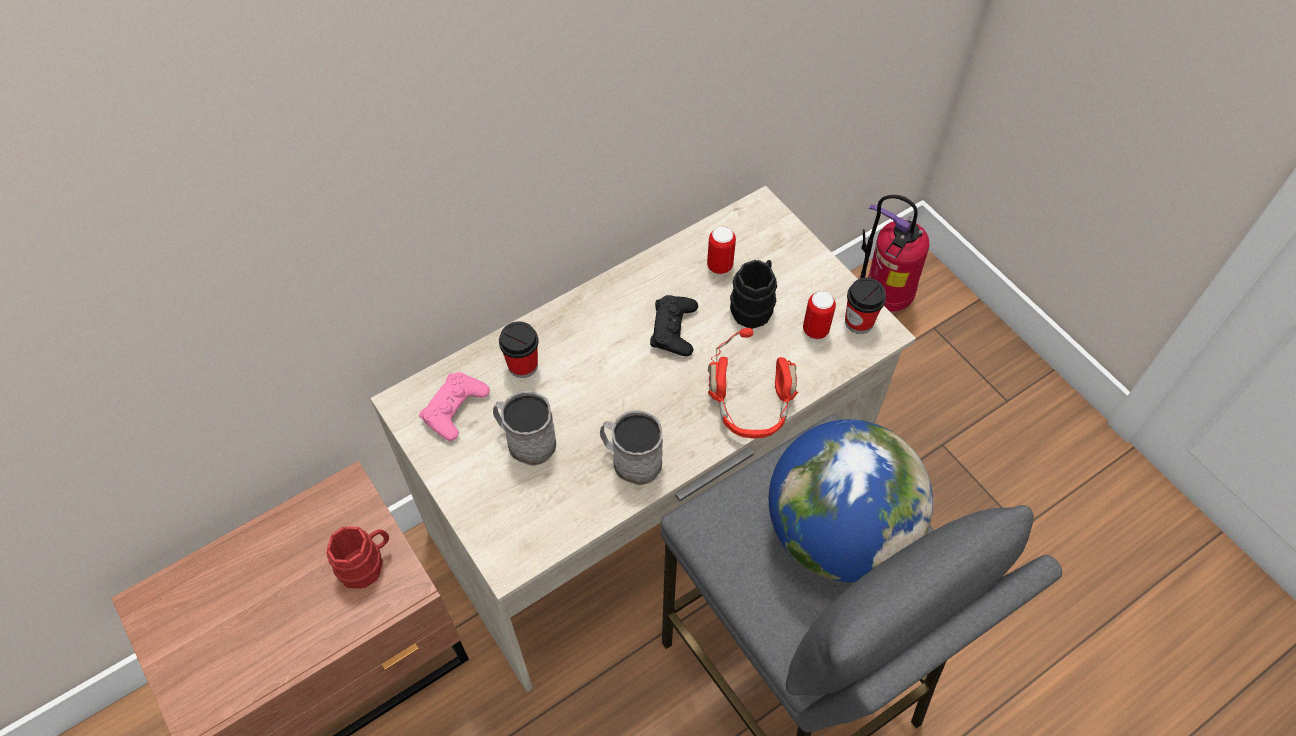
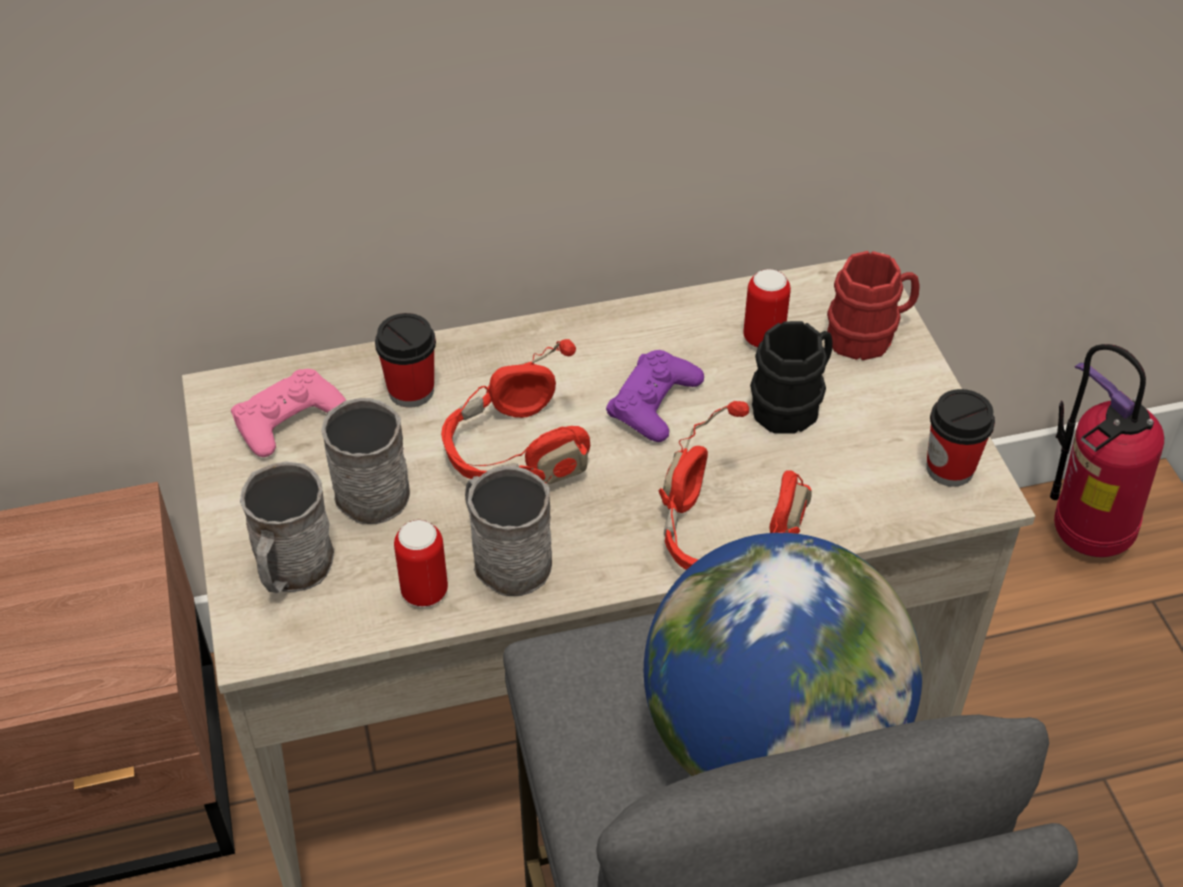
camera: 20 degrees right, 10 degrees down
(367, 564) = (99, 617): red mug -> red mug (869, 335)
(506, 510) = (291, 570): none -> grey mug
(605, 388) = (514, 452): none -> red headphones
(674, 329) = (654, 403): black game controller -> purple game controller
(815, 330) = (874, 461): can -> can (424, 591)

